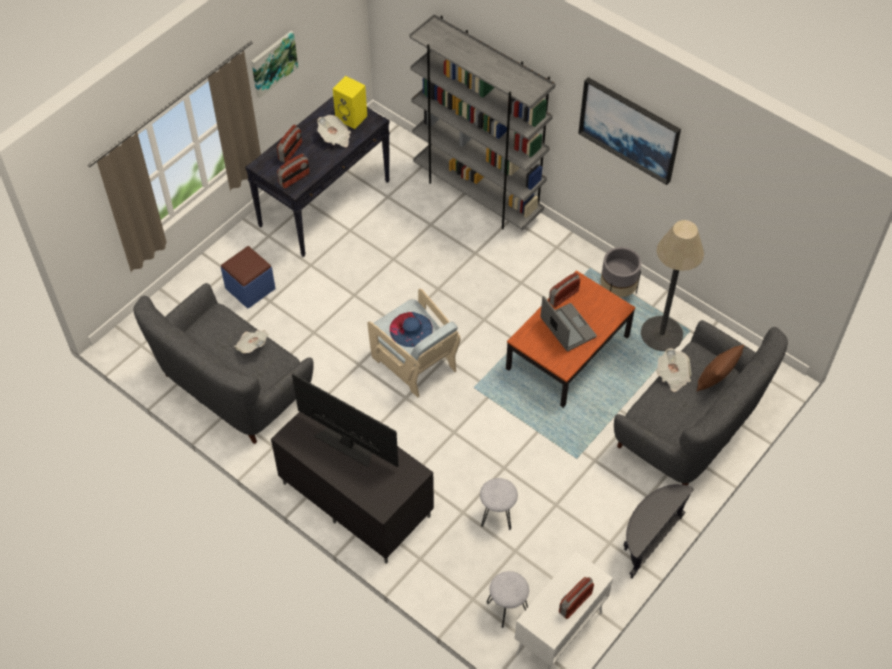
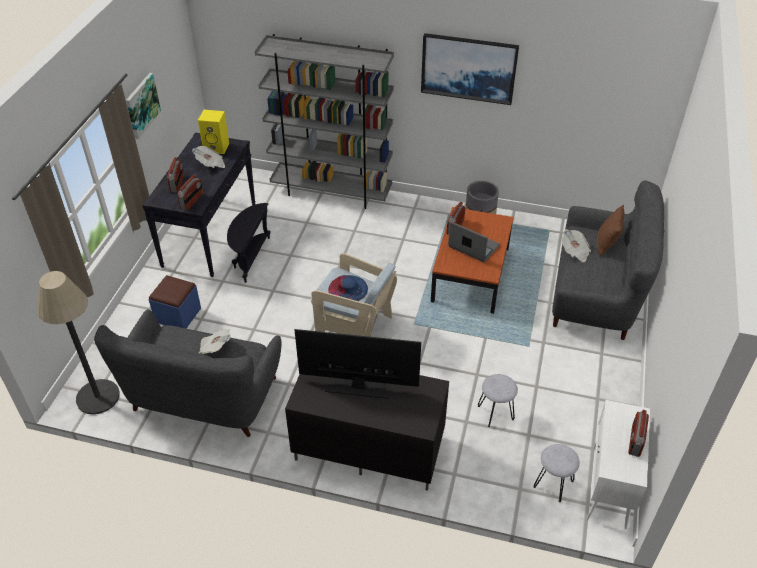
camera: 25 degrees left, 10 degrees down
(647, 541) = (625, 386): black side table -> black side table (250, 258)
(661, 334) = (530, 239): floor lamp -> floor lamp (98, 397)

